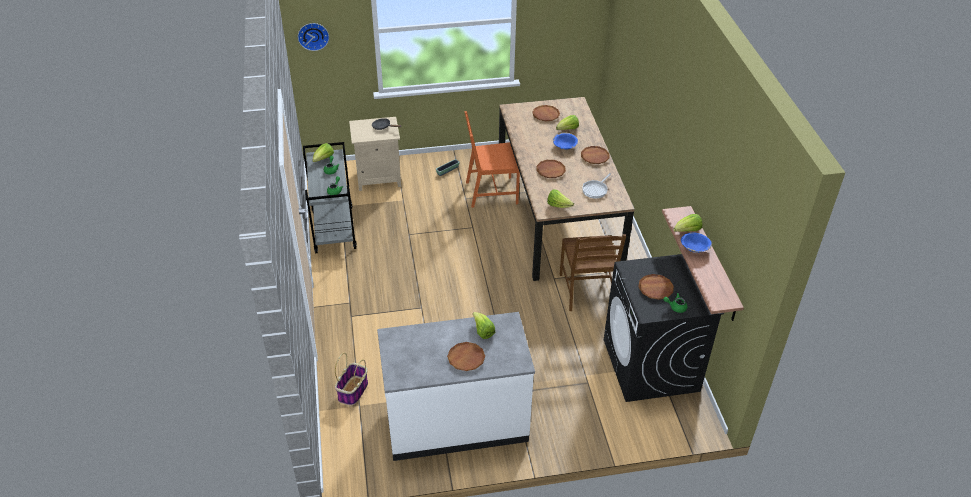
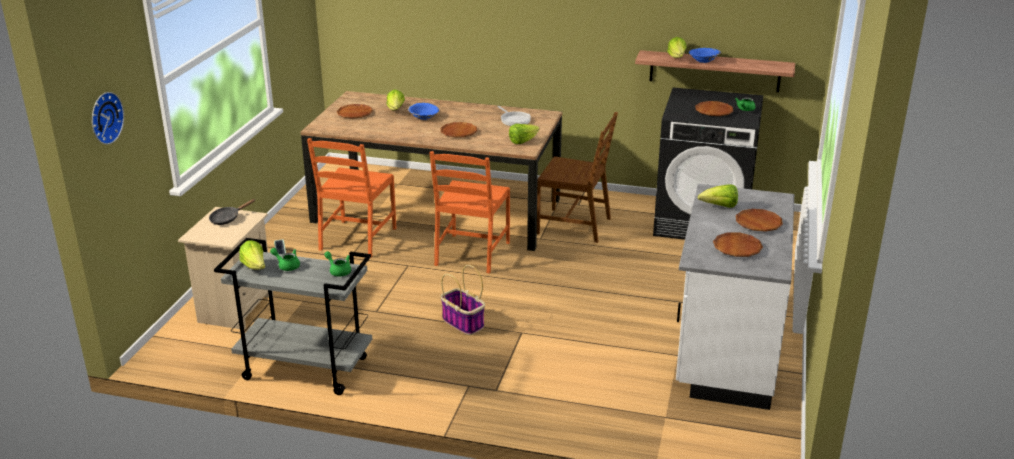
camera: 65 degrees left, 15 degrees down
(353, 391) = (638, 417): basket -> basket (464, 323)
(507, 251) = (471, 254): none -> orange chair
(594, 157) = (459, 109): brown plate -> brown plate (737, 248)

